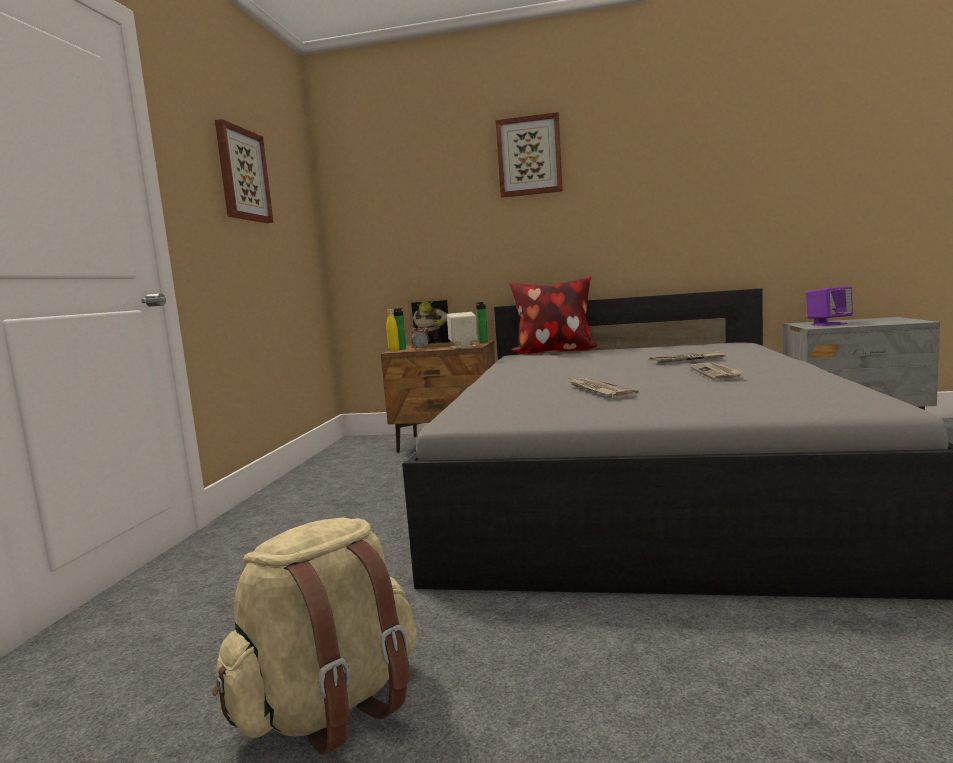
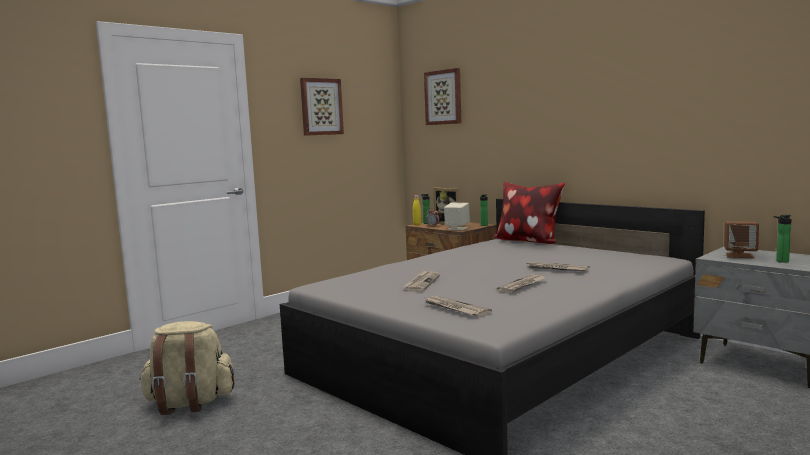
camera: 35 degrees right, 0 degrees up
(529, 156) = (529, 81): picture -> picture (443, 97)
(753, 399) = (455, 308): none -> newspaper
(828, 324) = (740, 255): purple speaker -> brown speaker
(875, 322) = (780, 261): none -> bottle

